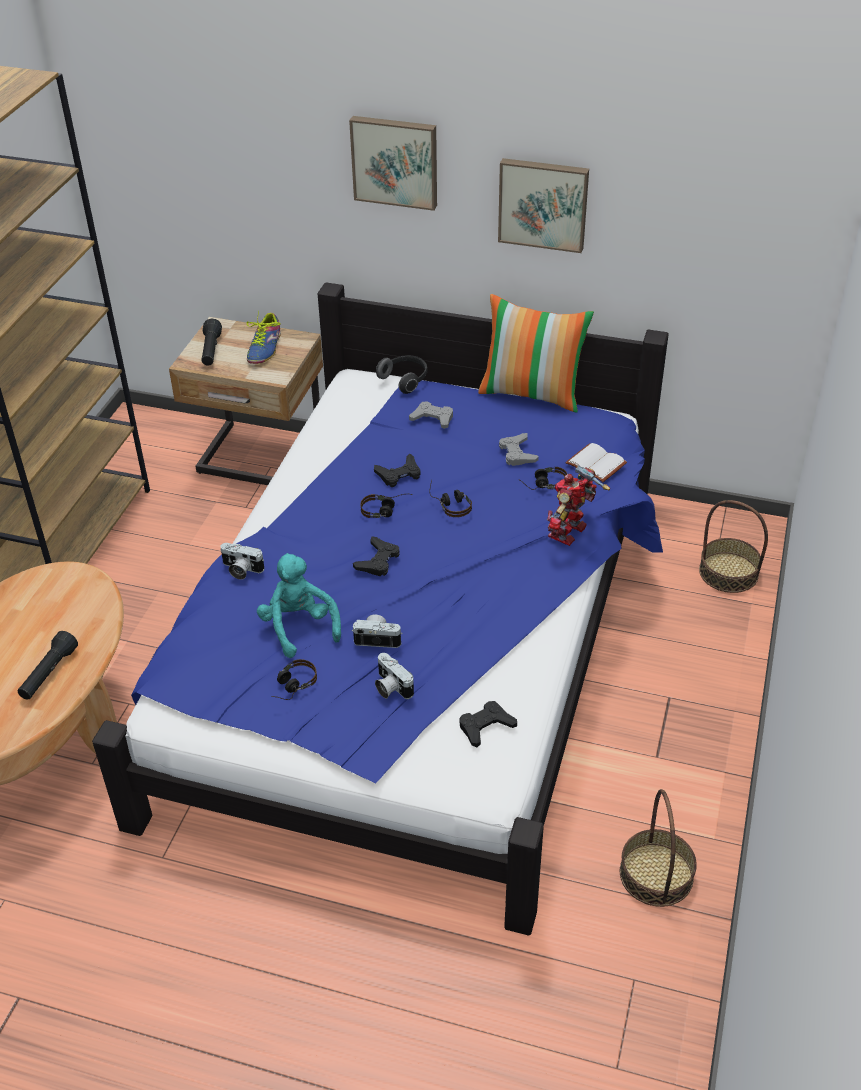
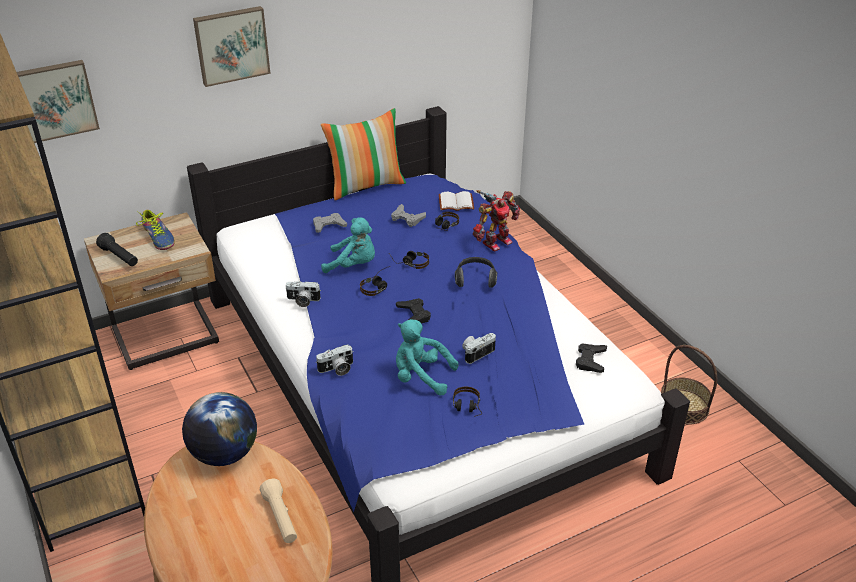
camera: 45 degrees left, 5 degrees down
(48, 674) = (280, 518): black flashlight -> beige flashlight
(83, 588) = (224, 454): none -> globe
(390, 687) = (521, 372): camera -> camera (302, 301)
(399, 474) = (353, 265): black game controller -> turquoise plush toy
(405, 380) = (278, 214): headphones -> headphones (475, 279)
(543, 203) = (344, 42): picture -> picture (53, 100)
(570, 533) = (495, 242): toy robot -> toy robot turned 120 degrees counterclockwise
(728, 572) = (526, 247): basket -> none

